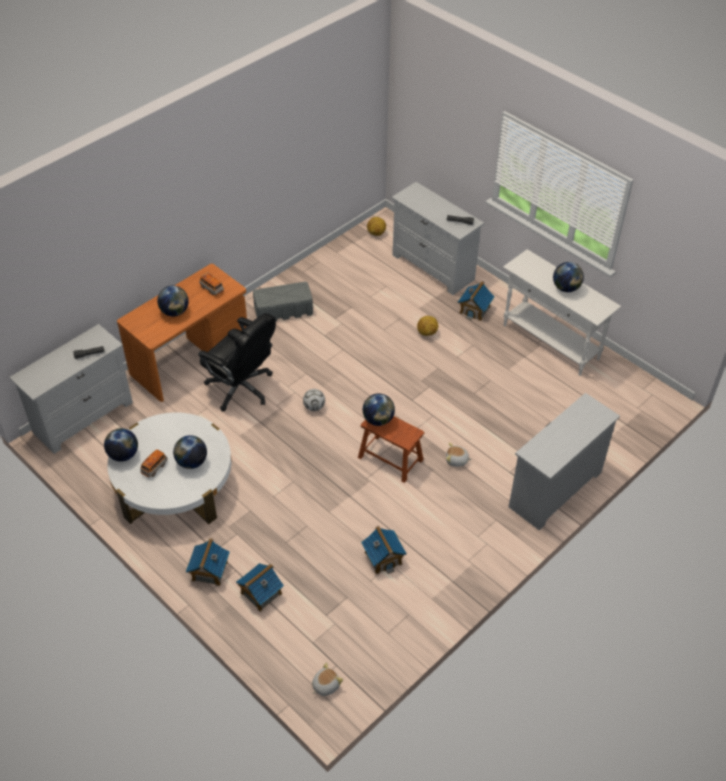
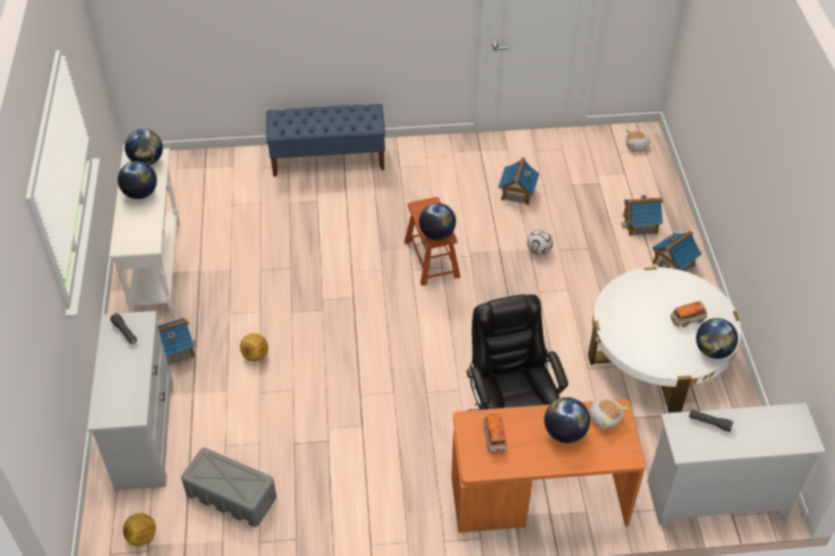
camera: 140 degrees left, 0 degrees up
(192, 462) = (646, 303): globe -> globe (147, 161)
(284, 310) = (374, 492): grey storage box -> grey storage box (231, 495)
(314, 407) = (453, 349): football -> football (538, 251)
(456, 460) = (377, 224): plush toy -> plush toy (605, 417)
(555, 490) = (328, 159): white dresser -> blue bench

